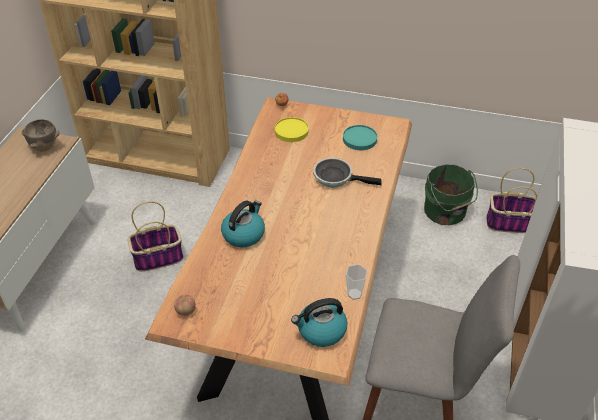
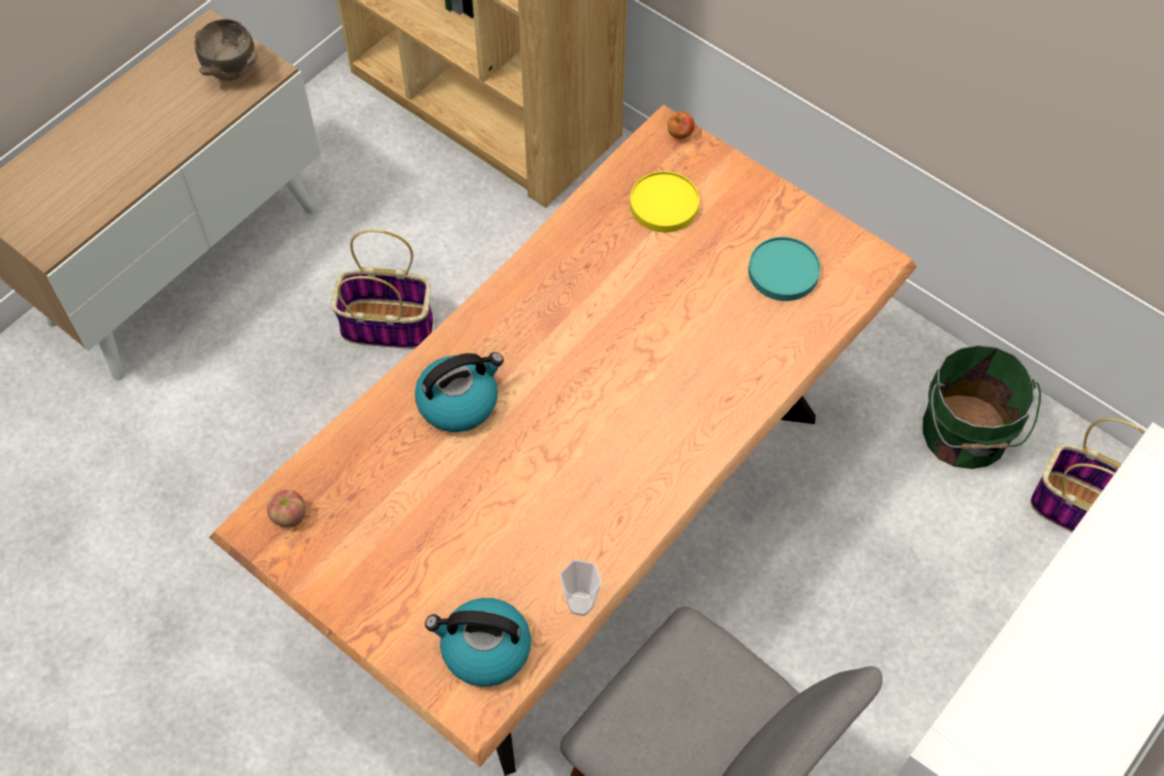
camera: 25 degrees right, 15 degrees up
(336, 177) = (689, 343): frying pan -> none

